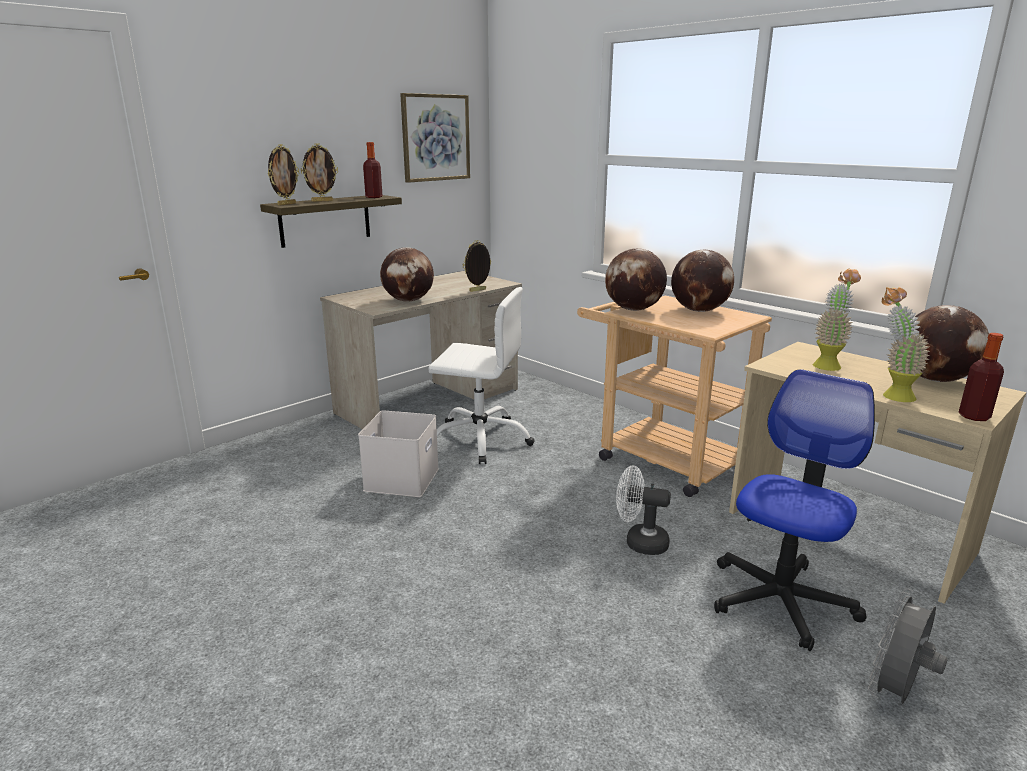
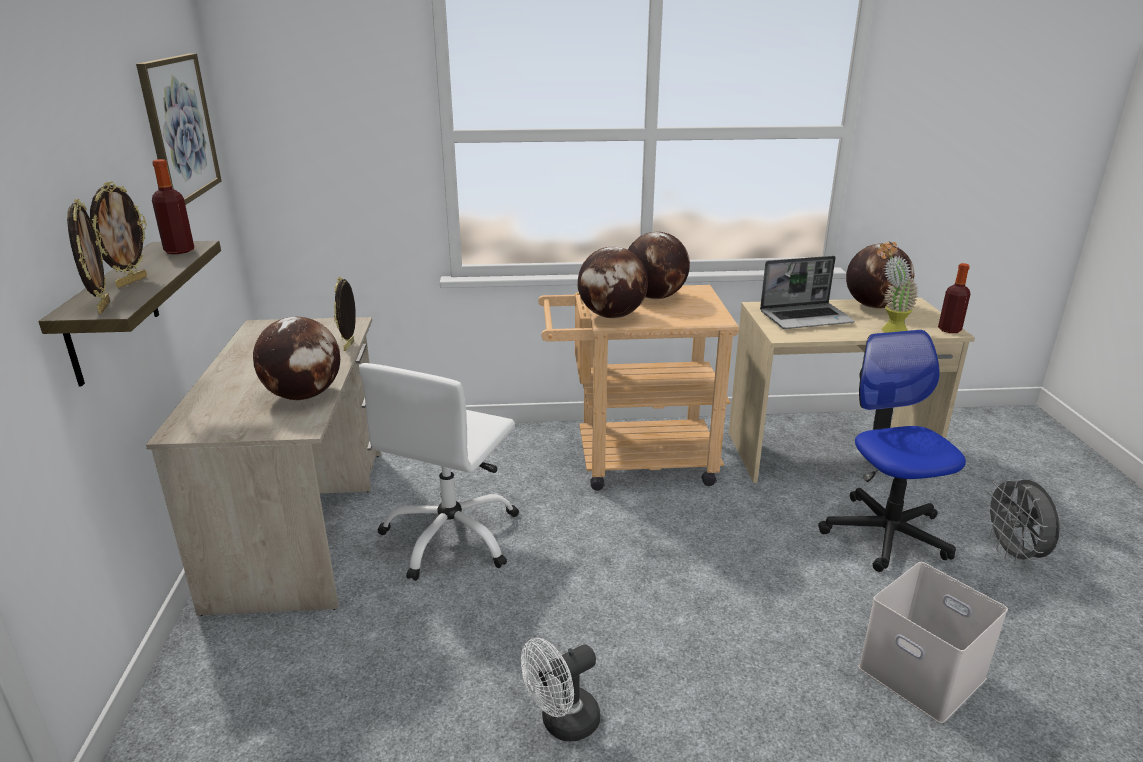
camera: 50 degrees left, 5 degrees up
(402, 480) = (464, 638): white storage box -> white storage box (924, 673)
(480, 439) = (452, 536): white office chair -> white office chair turned 150 degrees clockwise
(639, 542) = (752, 551): white fan -> white fan (562, 723)
(828, 364) = (806, 318): potted plant -> laptop

